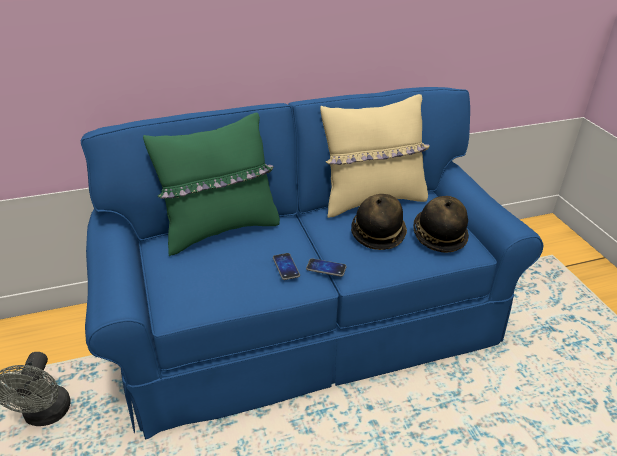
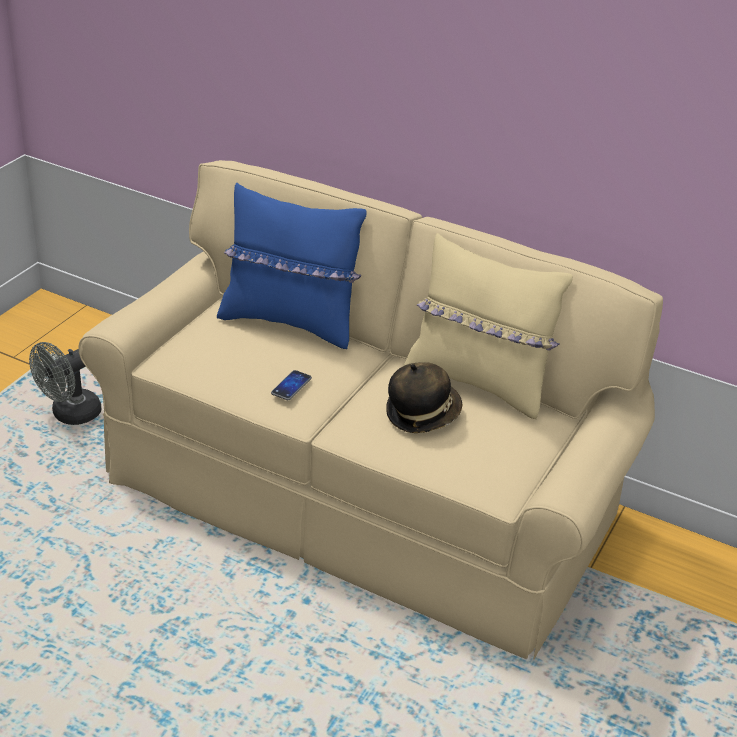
camera: 45 degrees right, 0 degrees up
(220, 230) = (290, 322): green pillow -> blue pillow
(306, 322) = (360, 495): blue sofa -> beige sofa
(326, 268) = (326, 411): phone -> none
(438, 236) = (479, 455): hat -> none

